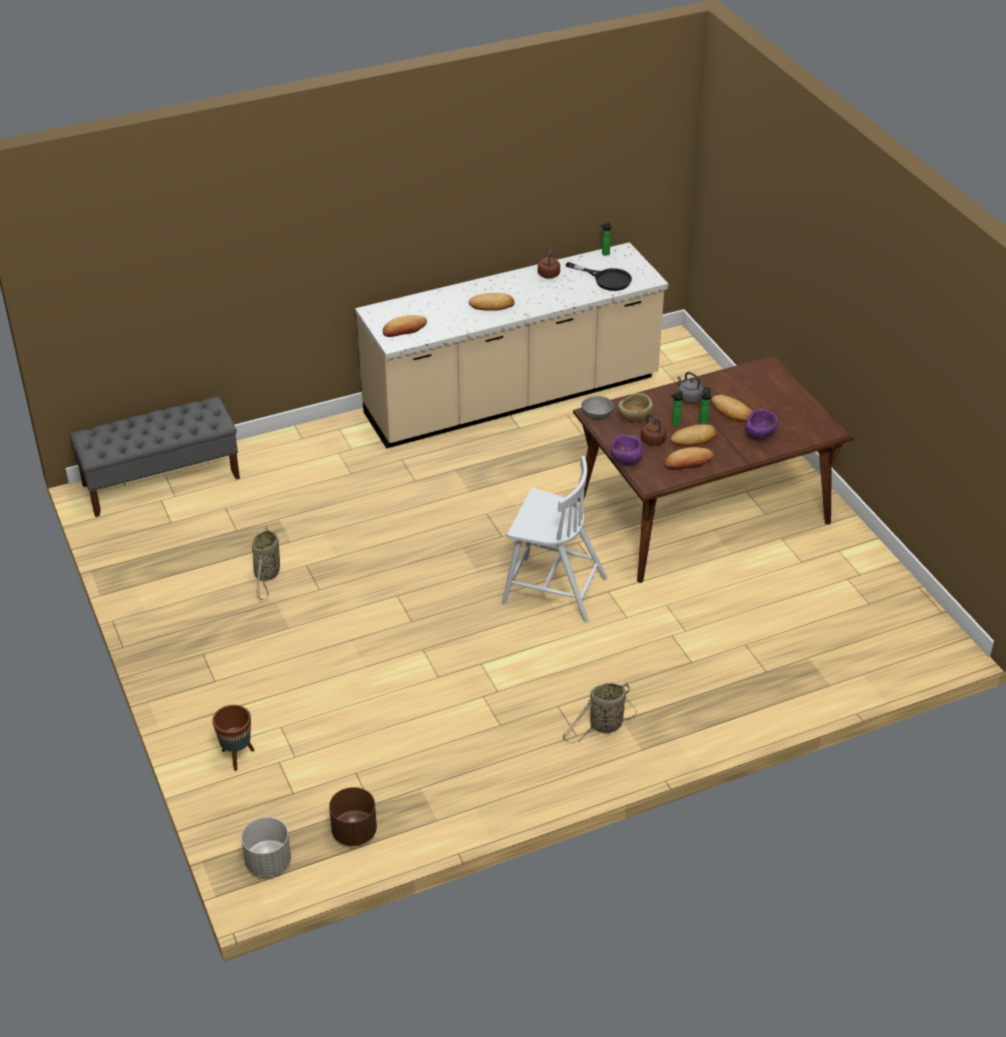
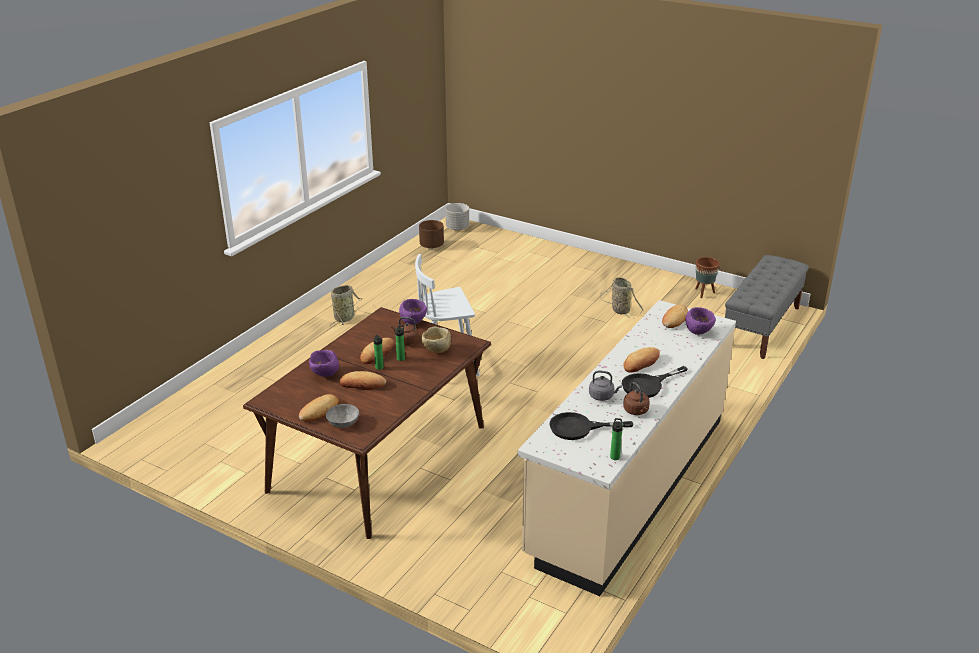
camera: 145 degrees right, 10 degrees down
(237, 756) = (519, 248): brown planter -> brown planter (704, 293)
(403, 310) = (699, 332): none -> purple bowl
(513, 287) = (647, 385): none -> black frying pan
(597, 414) = (468, 343): grey bowl -> grey bowl (343, 423)
(688, 398) = (408, 382): grey kettle -> grey kettle (602, 396)
(688, 462) = (367, 337): bread -> bread (319, 411)

